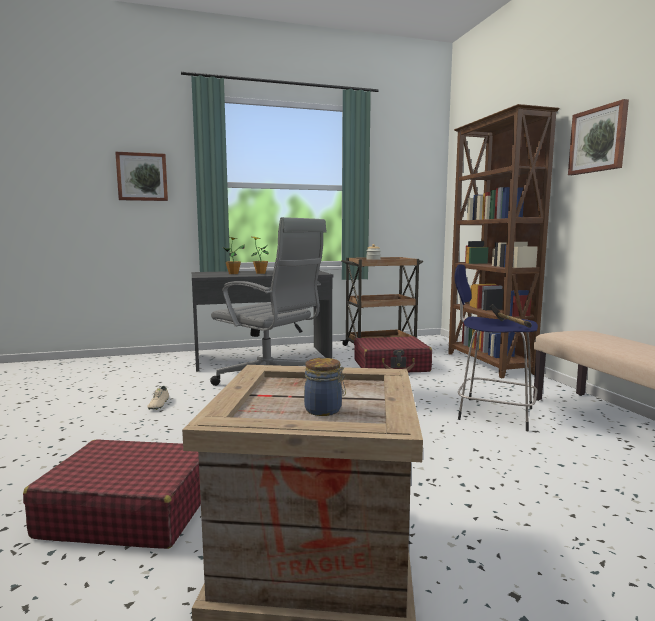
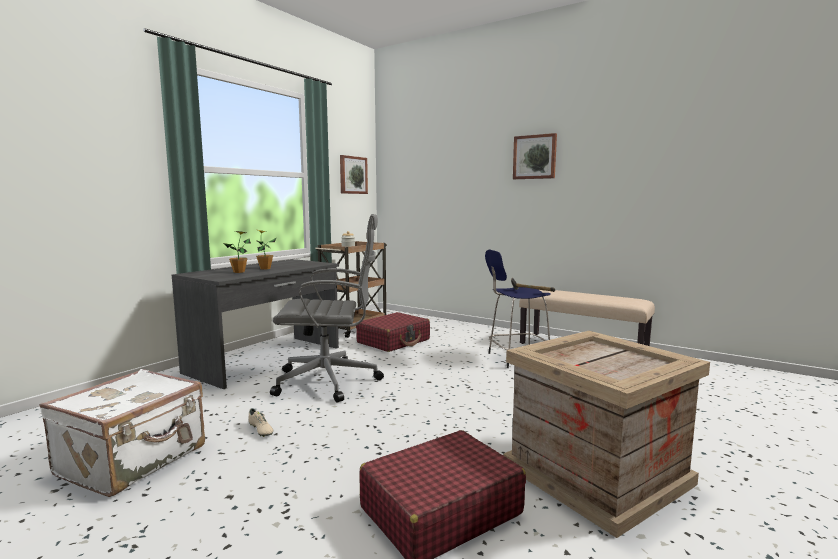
camera: 40 degrees left, 0 degrees up
(72, 400) = (134, 461): none -> white suitcase
(142, 177) = (90, 155): picture -> picture (353, 175)
(324, 410) = (627, 363): jar -> none
(488, 364) = (453, 325): brown bookcase -> none

